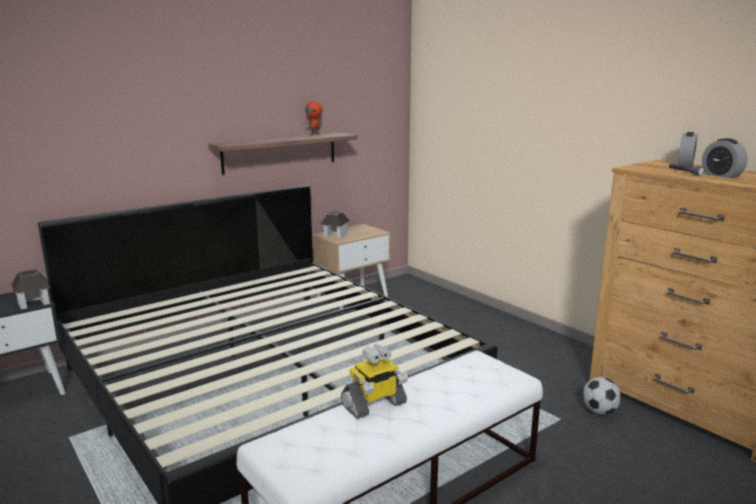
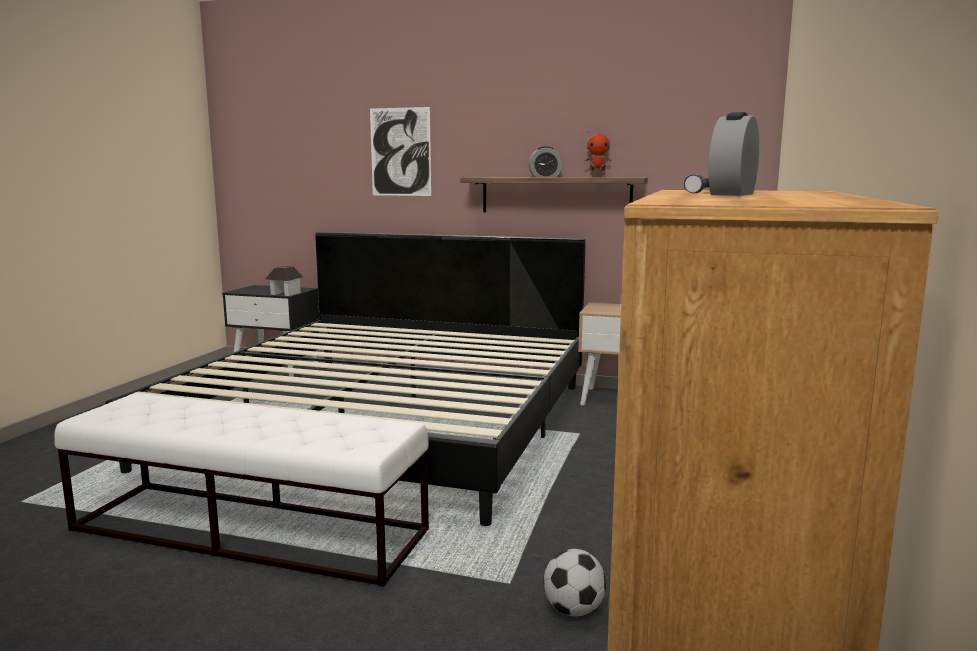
camera: 55 degrees right, 5 degrees down
(132, 123) = (400, 152): none -> picture
(335, 235) = (605, 307): toy house -> none
(374, 405) = (236, 410): toy robot -> none
(685, 166) = (796, 192): alarm clock -> alarm clock (545, 177)

